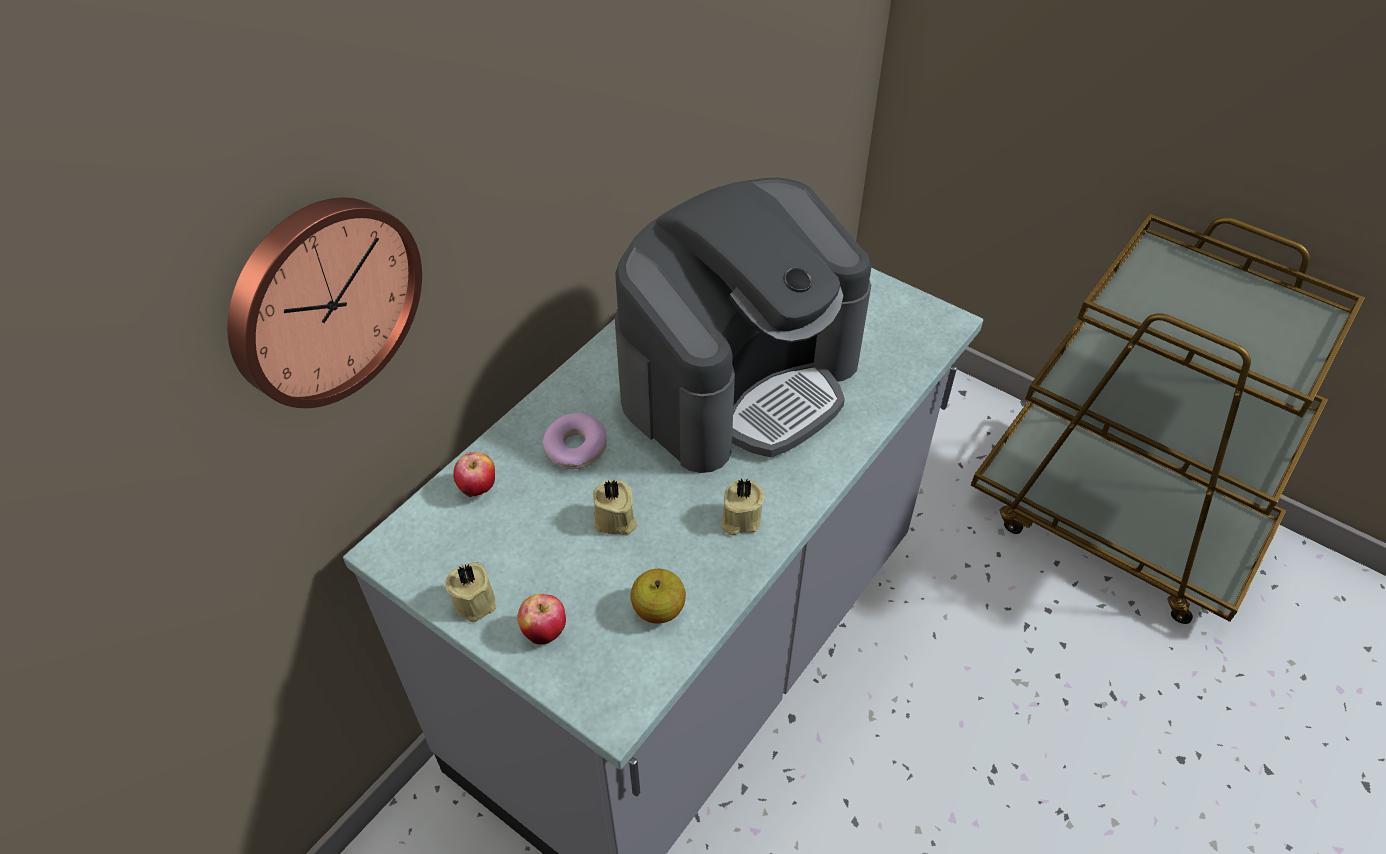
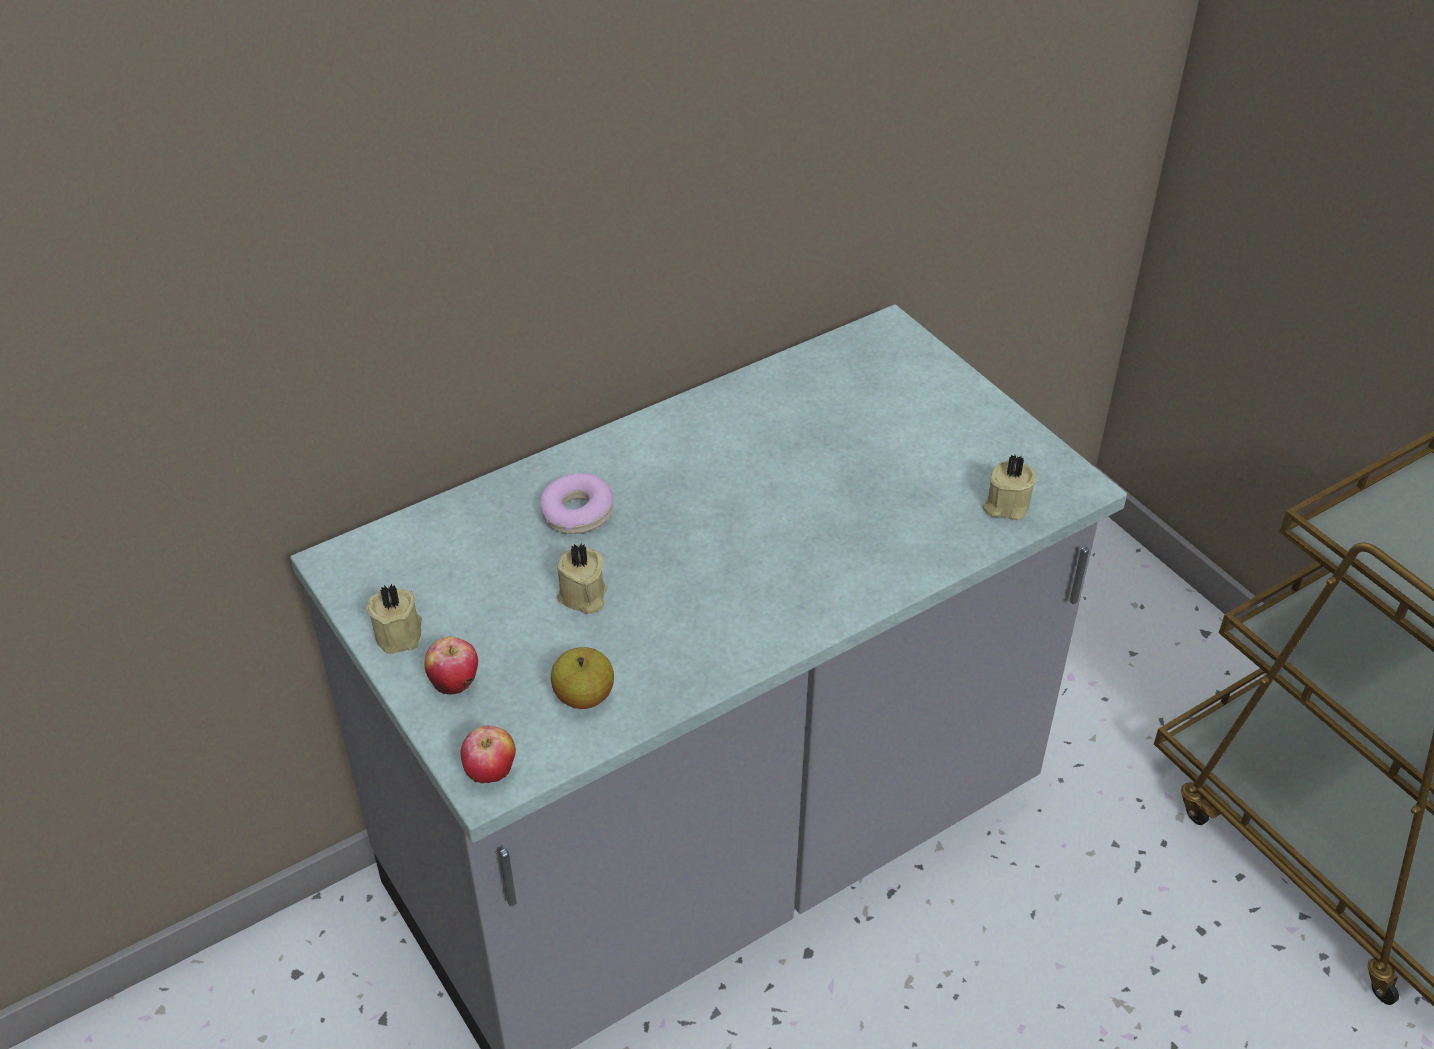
camera: 20 degrees right, 5 degrees down
(322, 299) = (313, 265): wall clock -> none
(478, 489) = (455, 527): apple -> apple (491, 774)
(739, 379) = (795, 487): coffee machine -> none
(739, 519) = (719, 631): beige candle -> beige candle (1005, 505)

